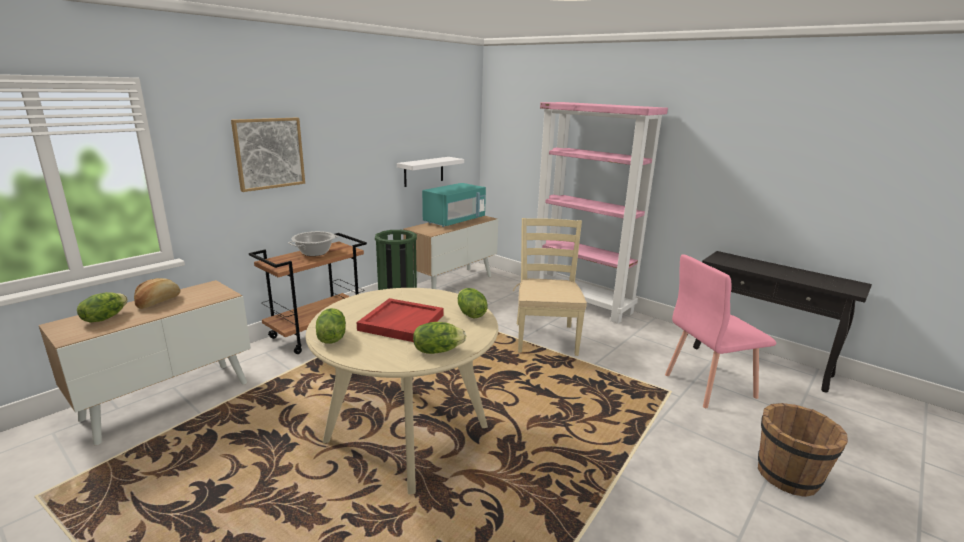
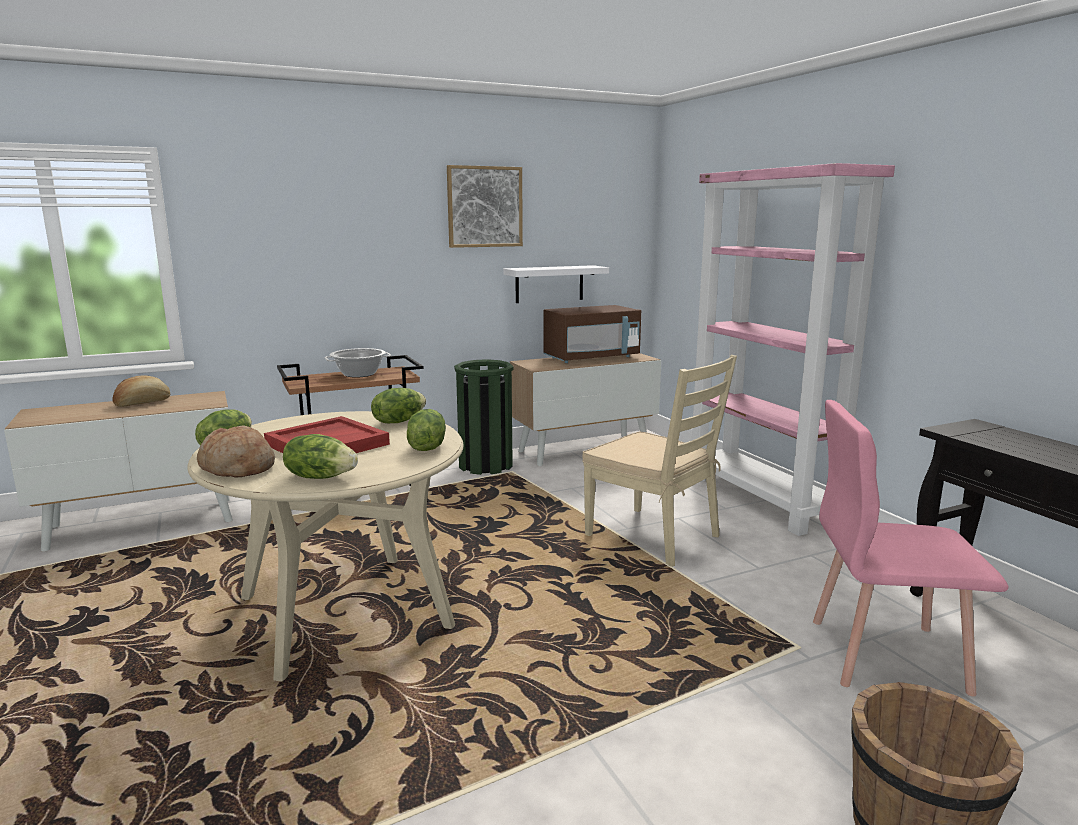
camera: 25 degrees right, 5 degrees down
(104, 318) = (78, 410): lettuce -> lettuce (398, 421)
(269, 153) = (312, 243): picture -> picture (484, 207)
(368, 354) = (237, 468): none -> bread
(454, 221) = (591, 358): turquoise microwave -> brown microwave
(545, 338) = (653, 536): beige chair -> beige chair turned 105 degrees clockwise

